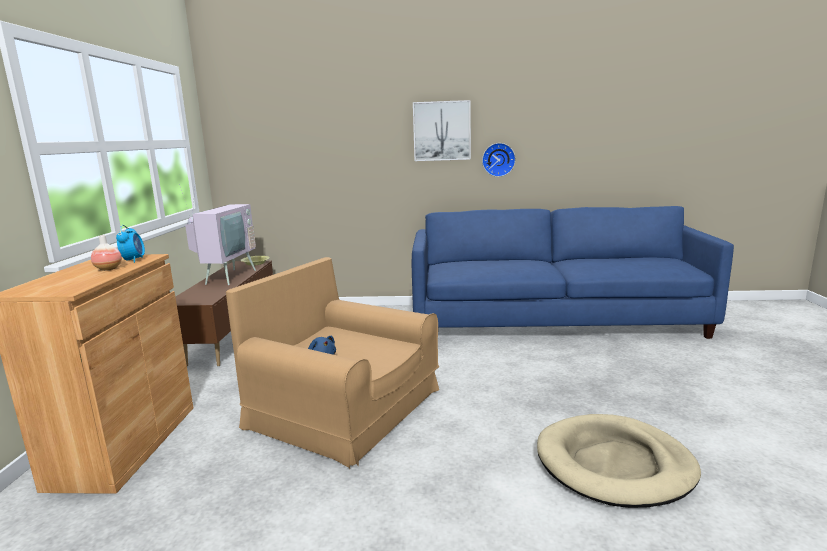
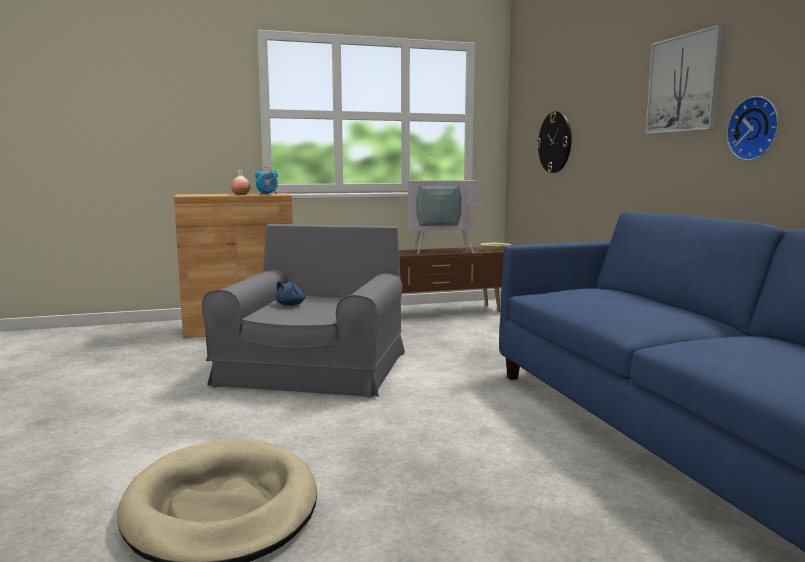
camera: 70 degrees right, 5 degrees down
(296, 165) = (555, 142): none -> wall clock
(344, 408) = (314, 369): brown armchair -> grey armchair

